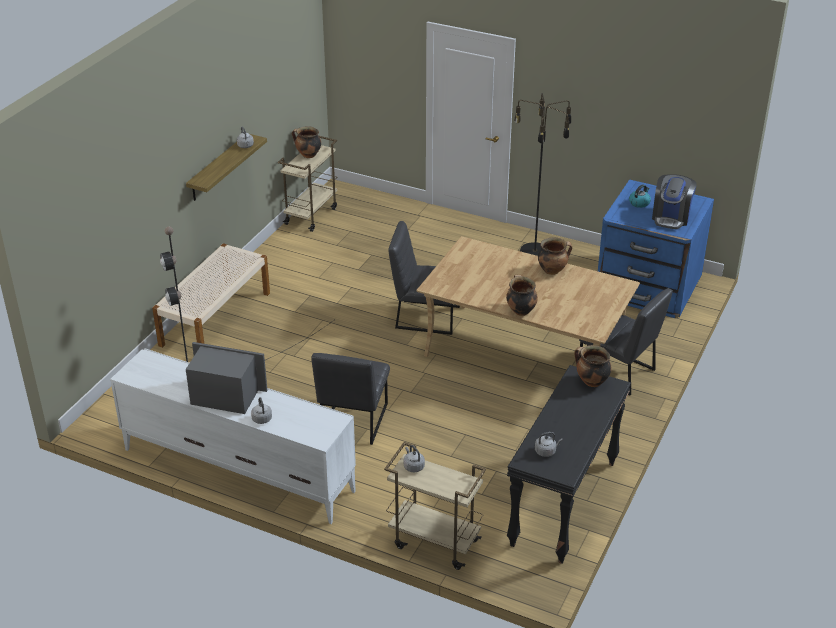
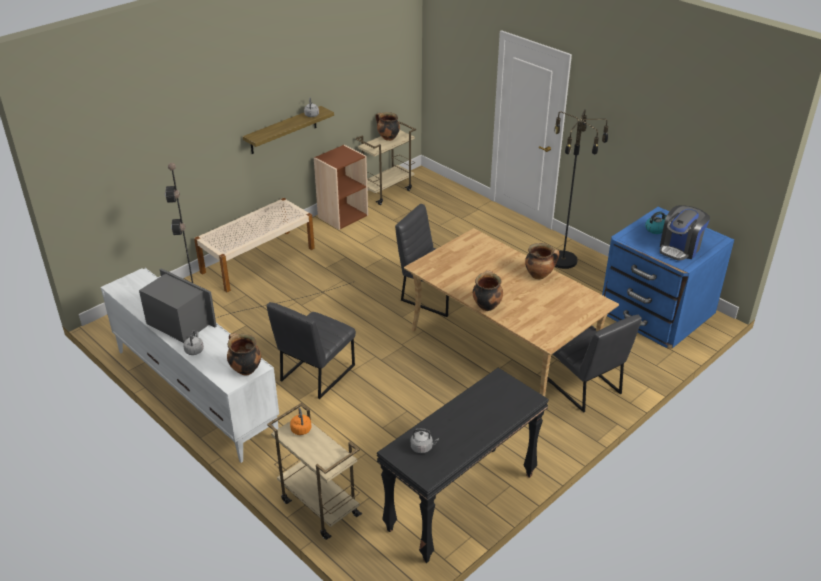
camera: 20 degrees right, 0 degrees up
(279, 251) = (343, 216): none -> brown bookcase
(413, 466) = (301, 428): grey kettle -> orange kettle
(591, 382) = (508, 389): cooking pot -> cooking pot (245, 369)

